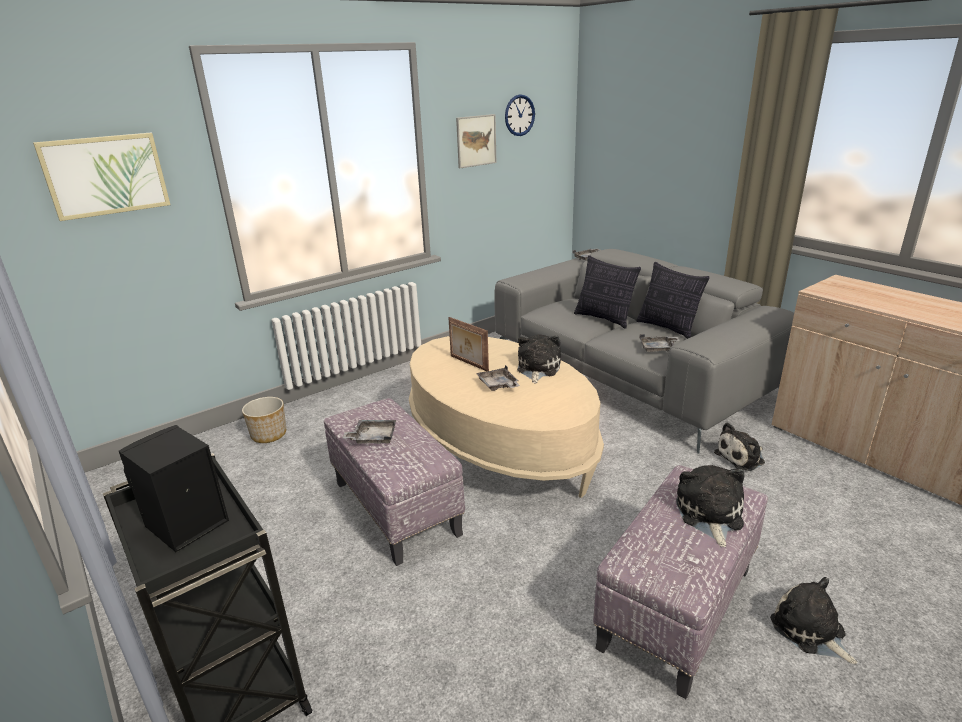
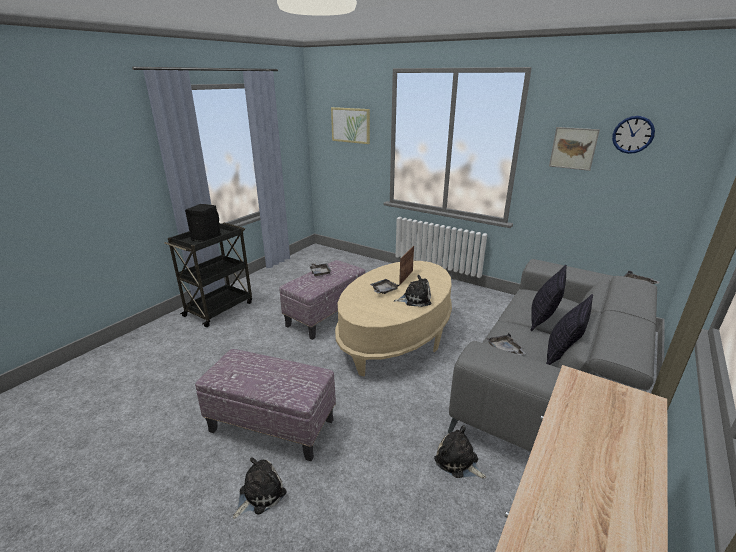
camera: 70 degrees right, 0 degrees up
(268, 435) = (367, 269): planter -> none
(709, 515) = (274, 381): plush toy -> none

